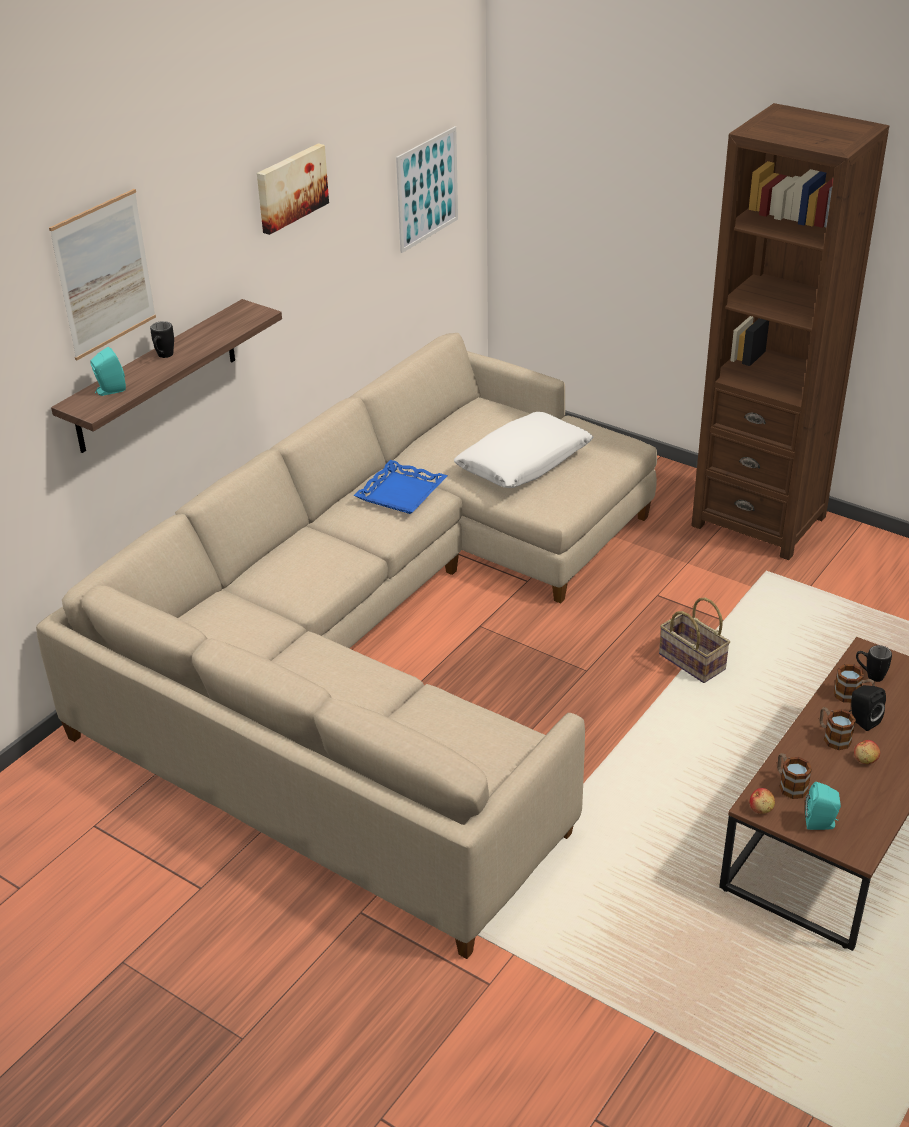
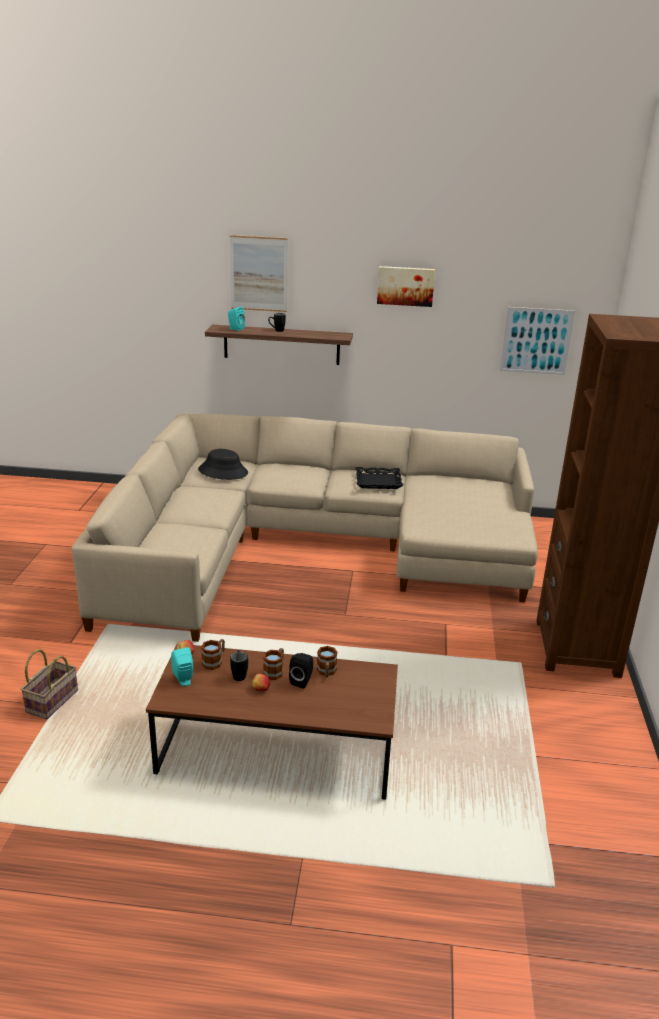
camera: 60 degrees right, 10 degrees down
(237, 629) = (223, 471): none -> black hat
(400, 493) = (378, 481): blue tray -> black tray
(524, 462) = (451, 507): white pillow -> none
(689, 661) = (389, 651): basket -> basket (52, 700)
(869, 675) = (356, 676): black mug -> black mug (239, 674)

